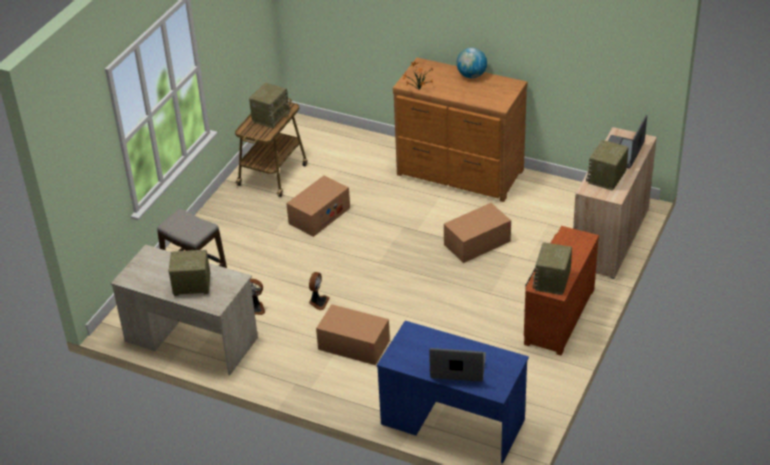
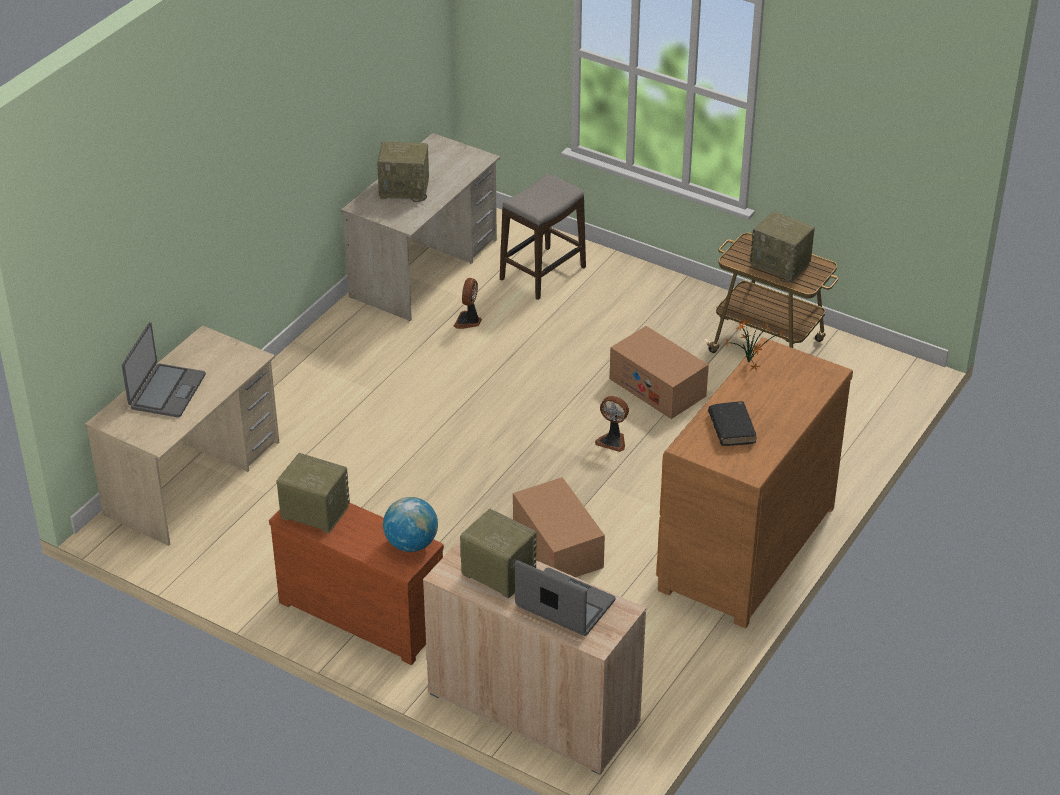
camera: 95 degrees right, 0 degrees up
(191, 286) = (405, 189): radio -> radio turned 90 degrees clockwise
(318, 302) = (465, 376): fan -> fan (612, 440)
(354, 345) = (369, 402): cardboard box -> none
(452, 422) = (193, 478): blue desk -> beige desk
(471, 75) = (785, 425): globe -> globe (411, 544)
(480, 92) = (731, 429): none -> black book

